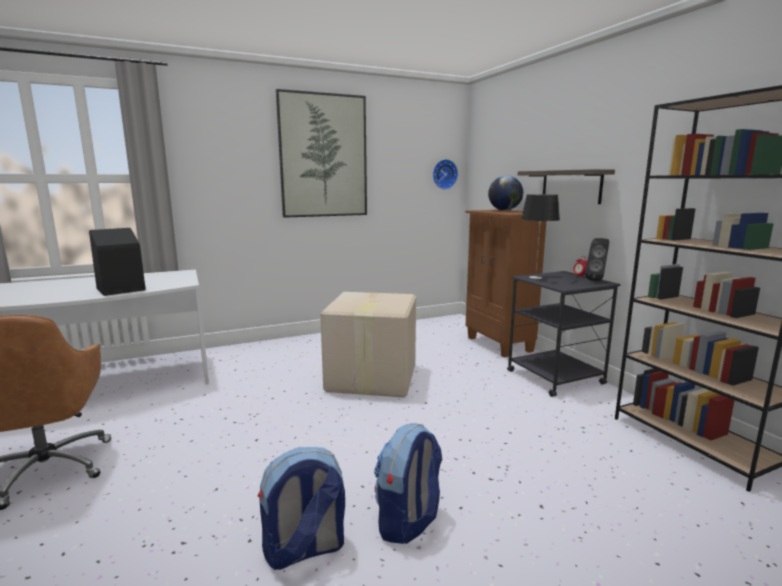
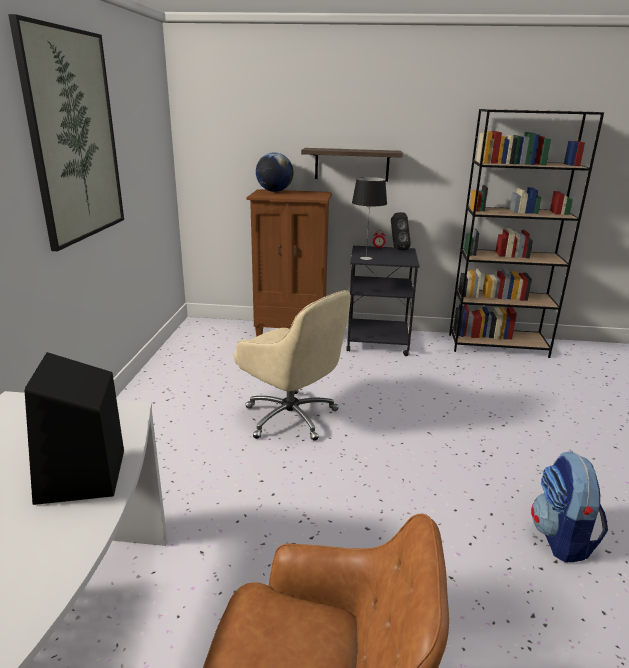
camera: 60 degrees left, 10 degrees up
(370, 378) = (290, 417): cardboard box -> beige office chair
(408, 521) = (540, 477): backpack -> none
(444, 174) = (162, 147): wall clock -> none

